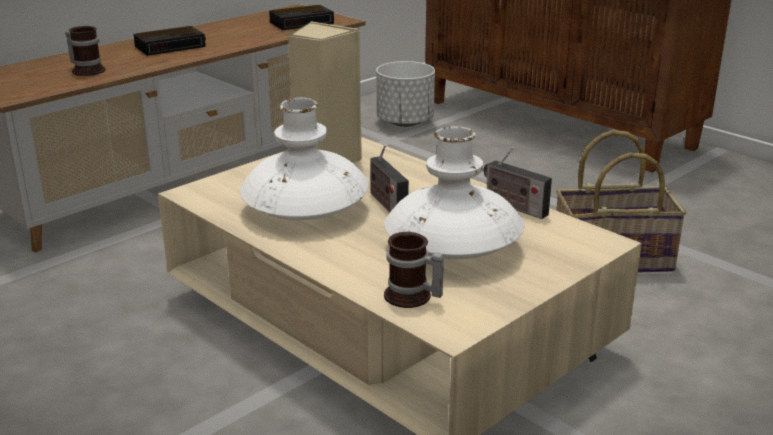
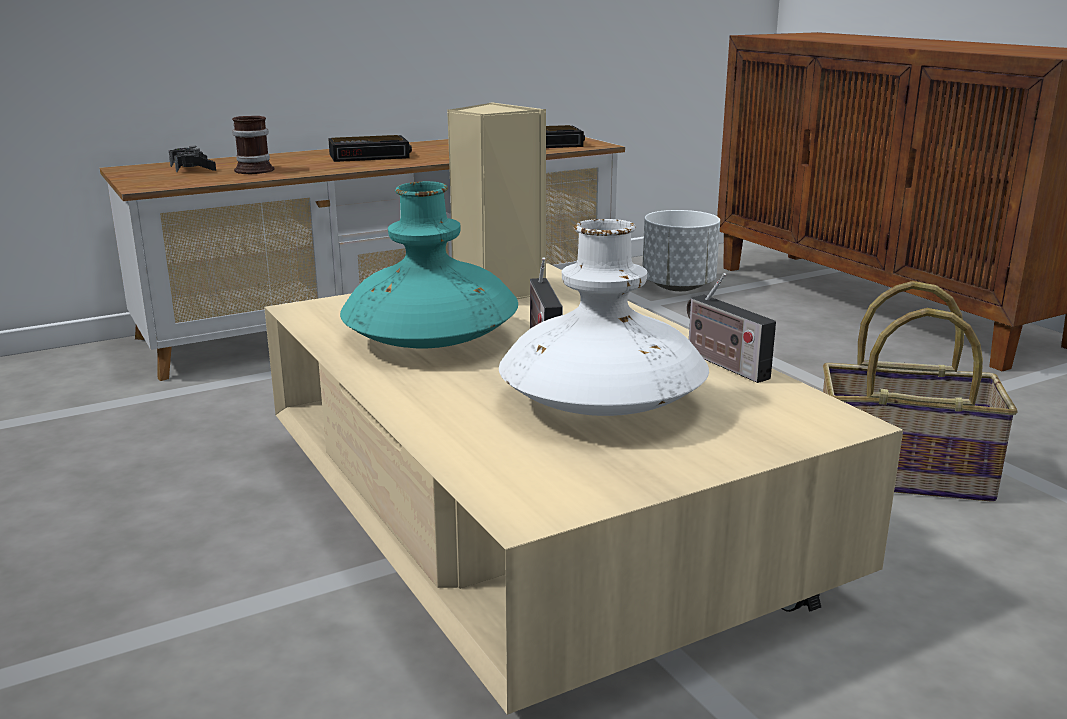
camera: 15 degrees right, 5 degrees down
(33, 72) = (193, 168): none -> black game controller
(305, 209) = (431, 339): white vase -> turquoise vase
(411, 298) = (496, 460): mug -> none

